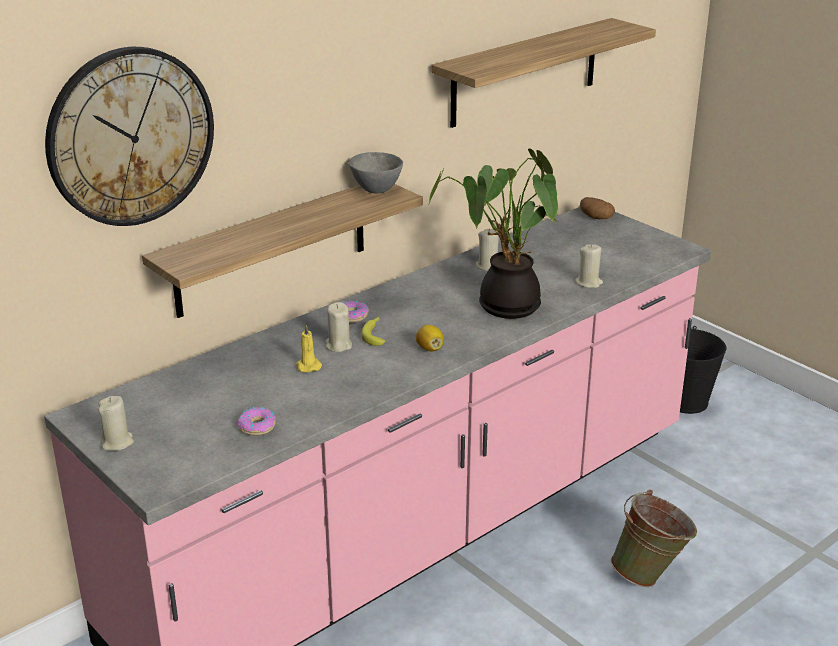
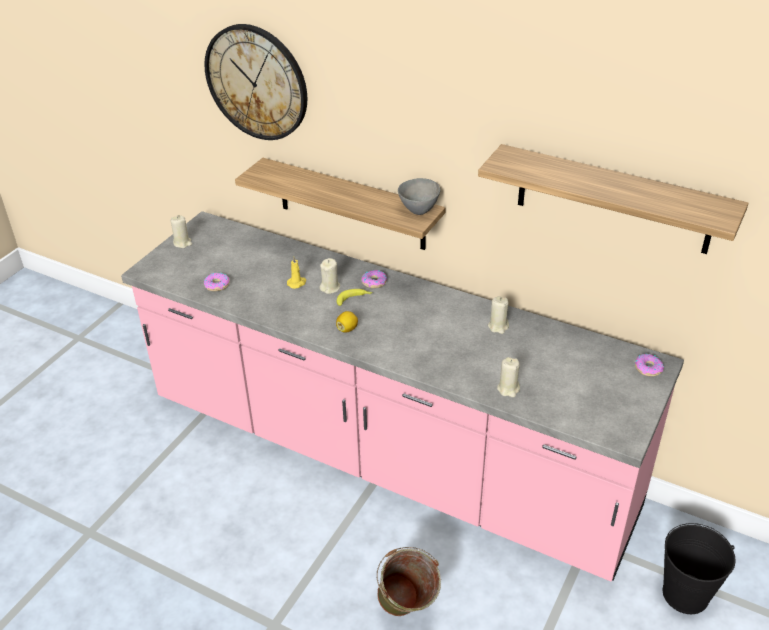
camera: 70 degrees right, 10 degrees up
(503, 306) = (434, 350): potted plant -> none
(595, 217) = (648, 368): potato -> donut

